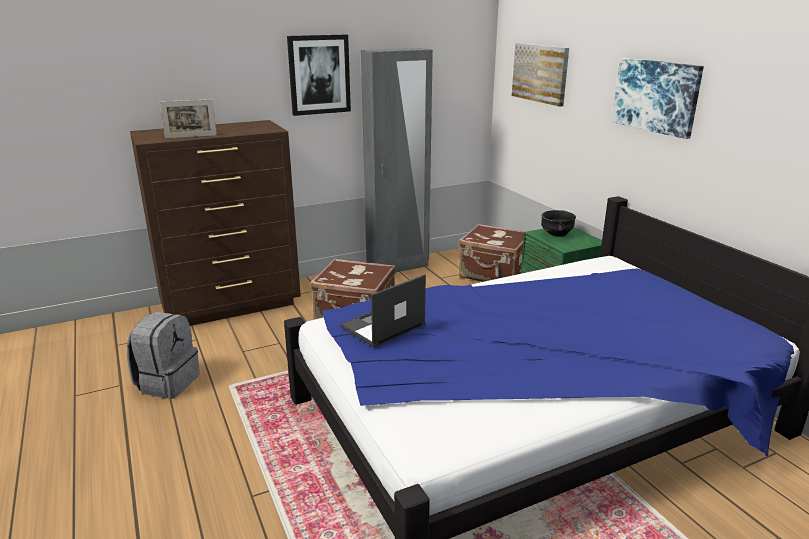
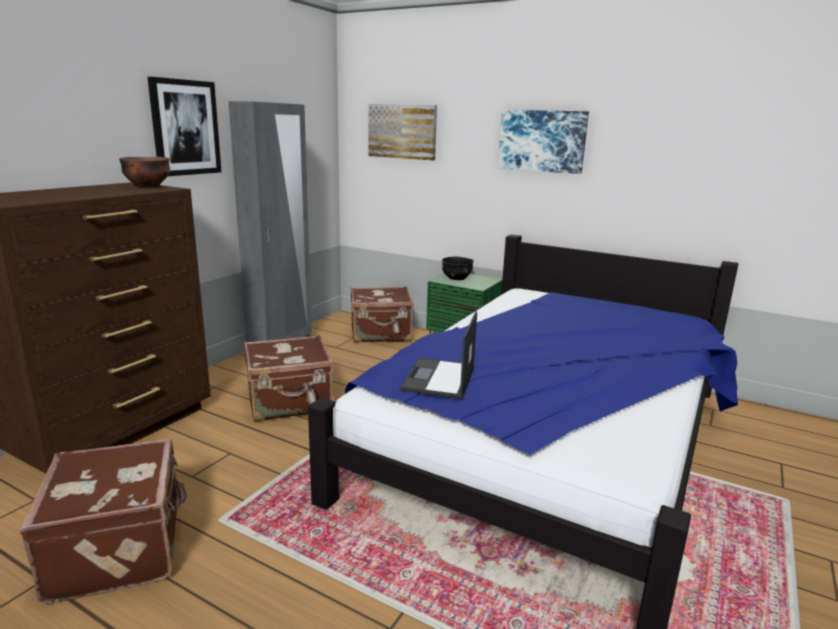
camera: 35 degrees left, 5 degrees down
(167, 382) = (121, 548): grey backpack -> brown suitcase
(191, 136) = (66, 198): picture frame -> none
(266, 126) = (148, 186): none -> brown bowl

